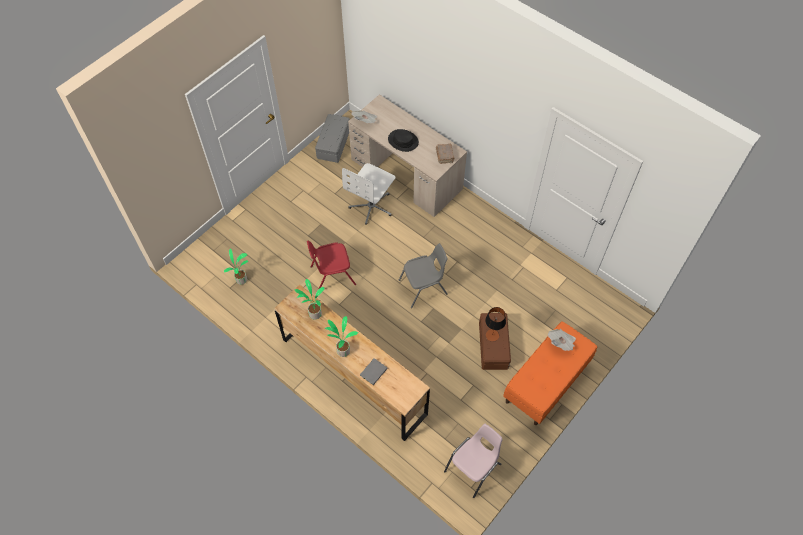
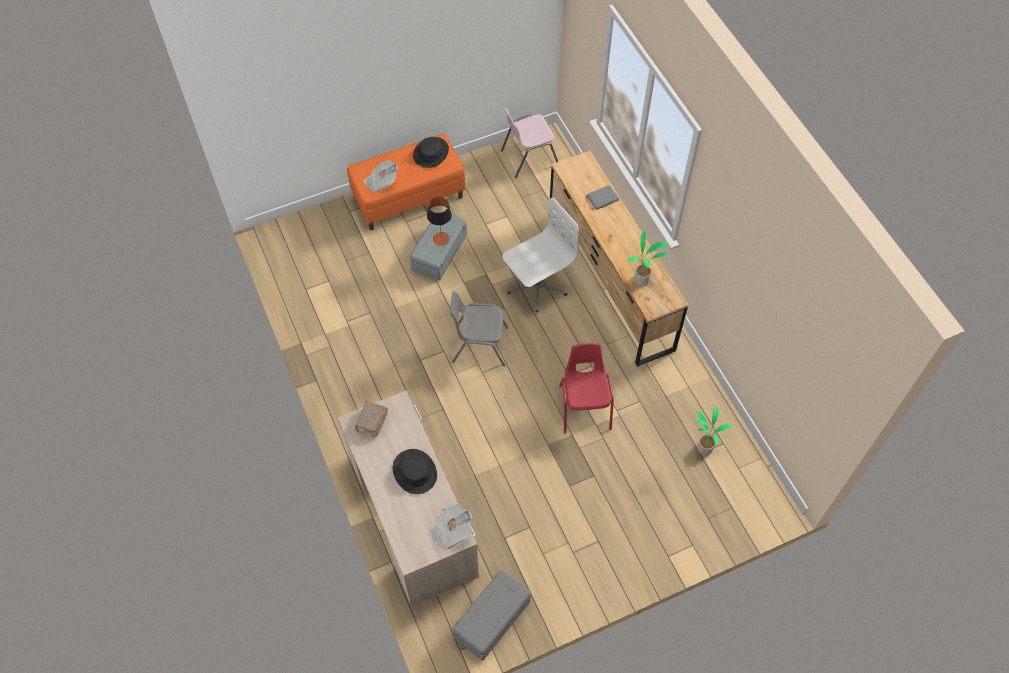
camera: 155 degrees left, 0 degrees up
(332, 275) = (584, 406): red chair -> red chair turned 105 degrees counterclockwise
(343, 350) = (626, 230): potted plant -> none
(372, 206) = (487, 483): white office chair -> white office chair (536, 286)
(494, 346) = (439, 252): brown storage box -> grey storage box
(542, 387) = (430, 153): none -> black hat

